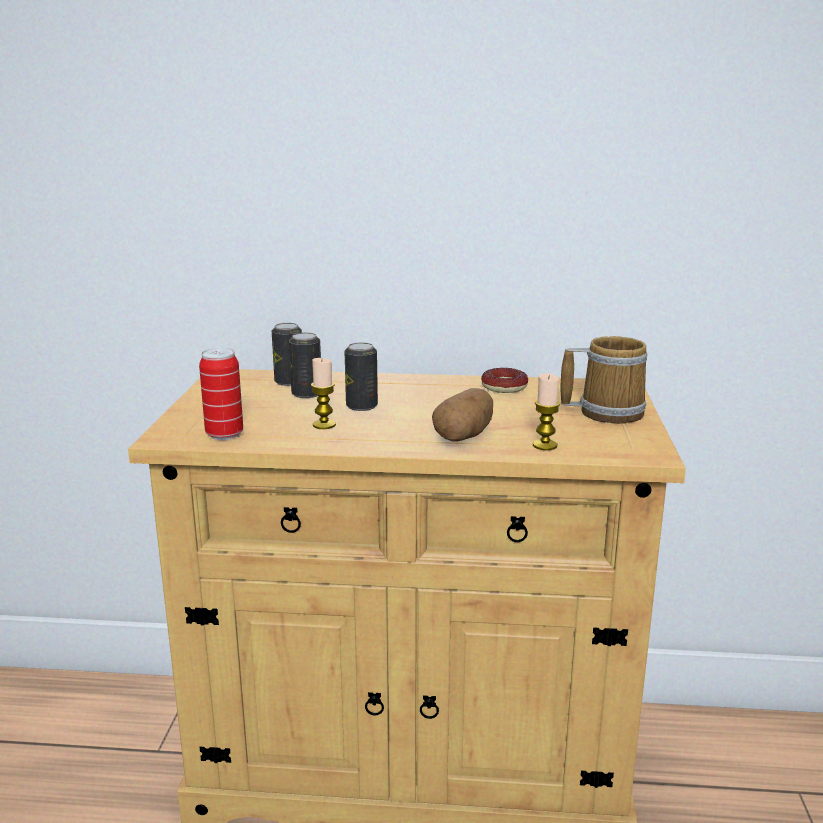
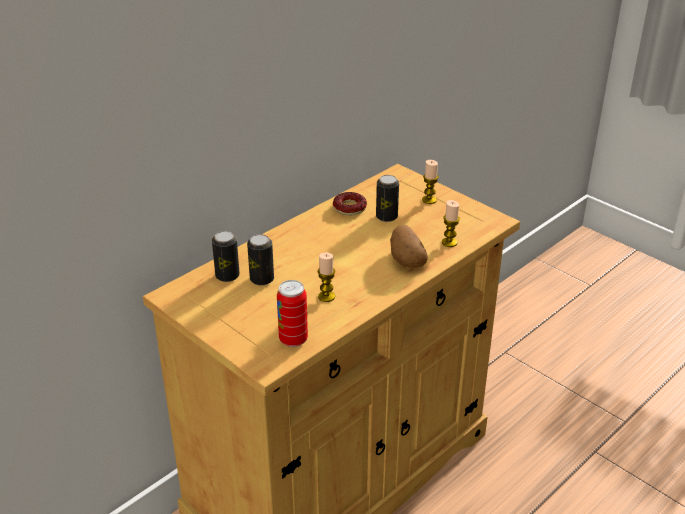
camera: 50 degrees left, 15 degrees up
(361, 406) = (313, 270): can -> can (386, 217)
(606, 412) = (429, 200): mug -> candle

